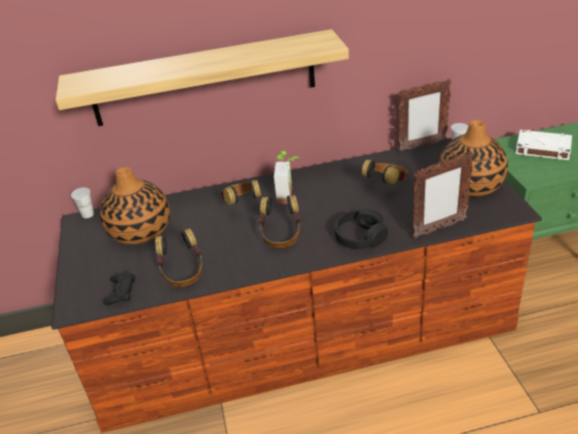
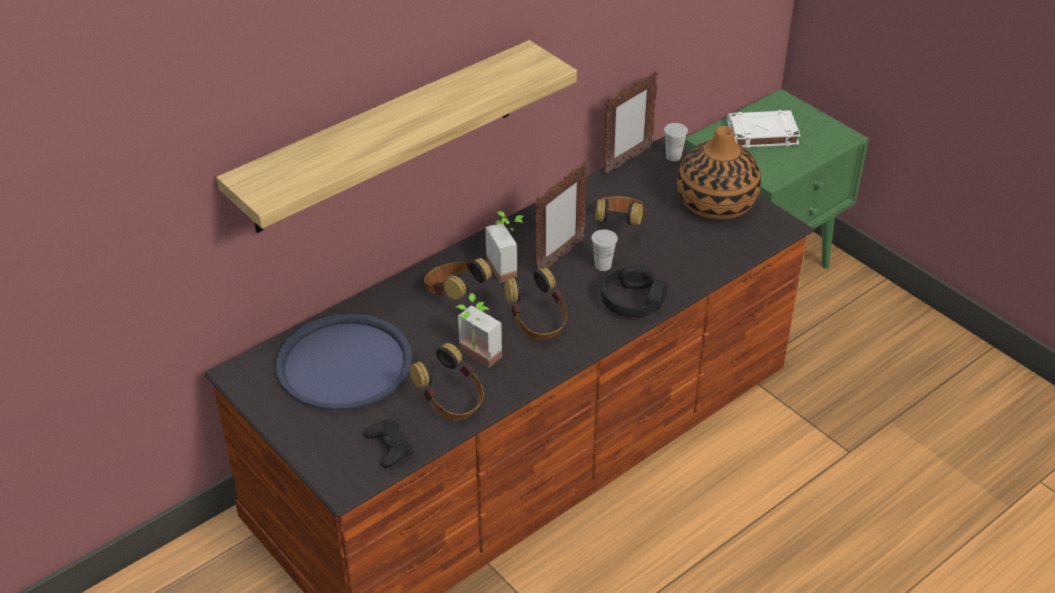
camera: 30 degrees left, 5 degrees up
(87, 214) = (244, 361): white cup -> white cup (603, 265)
(140, 230) = (344, 364): vase -> blue tray
(222, 248) = (475, 358): none -> potted plant
(438, 229) = (714, 269): picture frame -> picture frame (559, 258)

